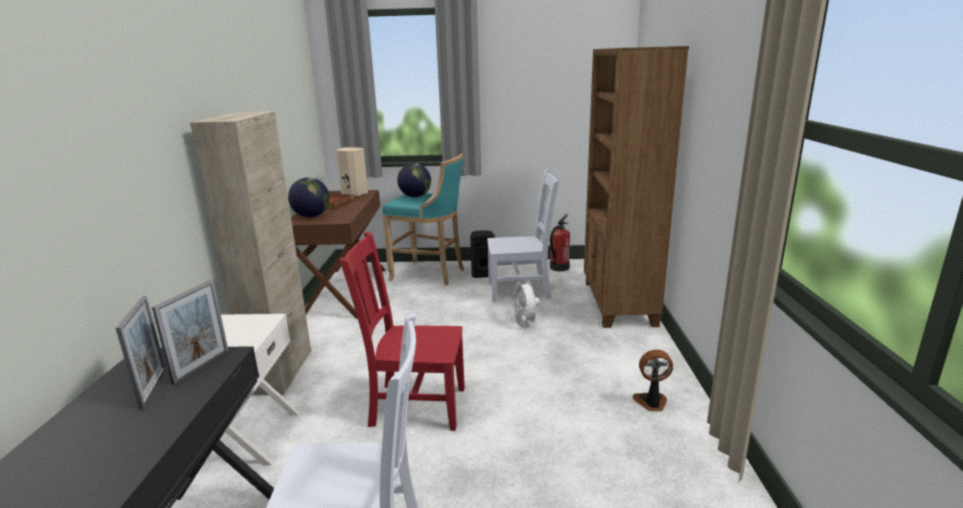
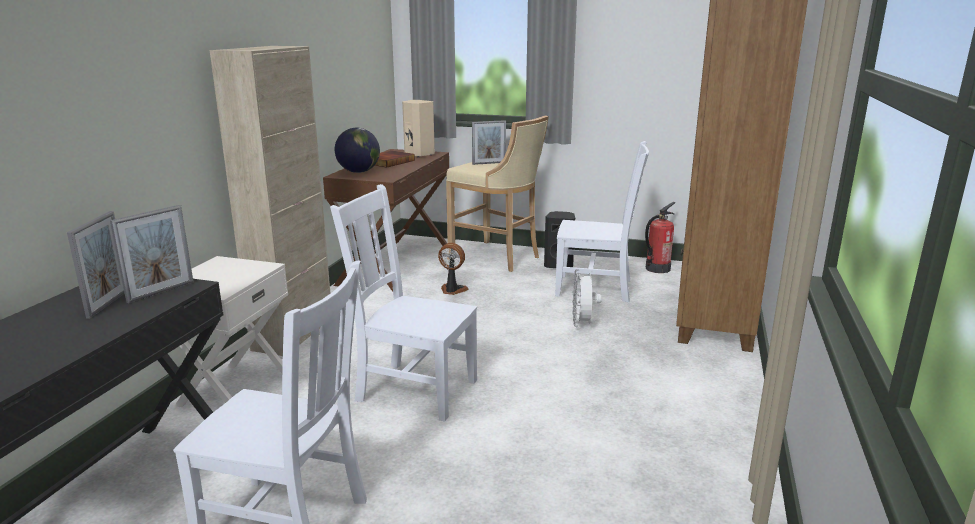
camera: 15 degrees right, 0 degrees up
(414, 406) = (413, 389): red chair -> white chair
(415, 196) = (489, 163): globe -> picture frame
(430, 274) = (498, 258): turquoise stool -> beige stool
(651, 403) = (694, 434): fan -> fan (452, 290)

